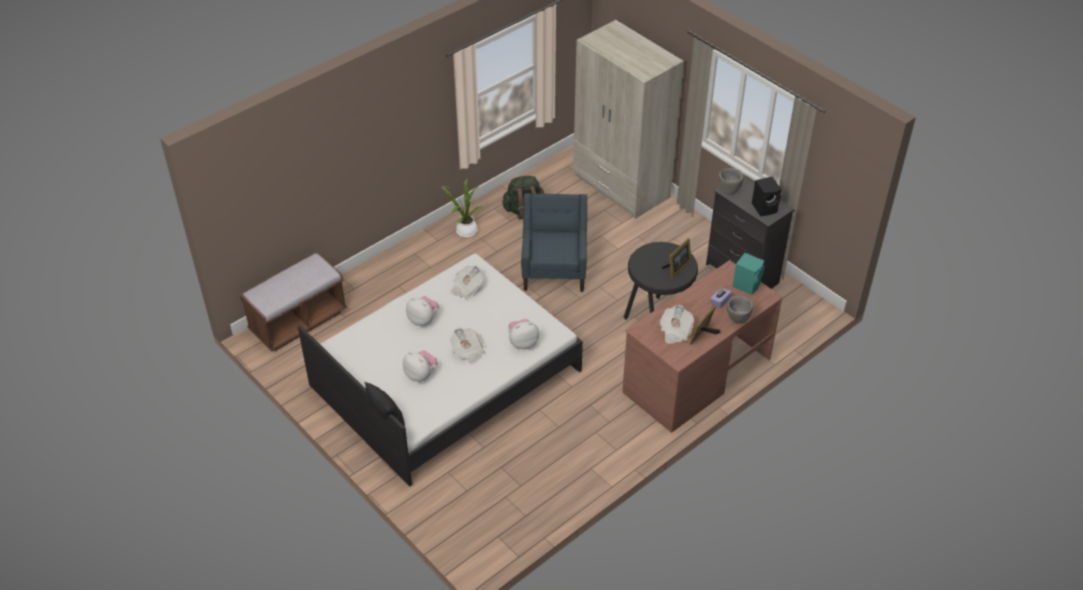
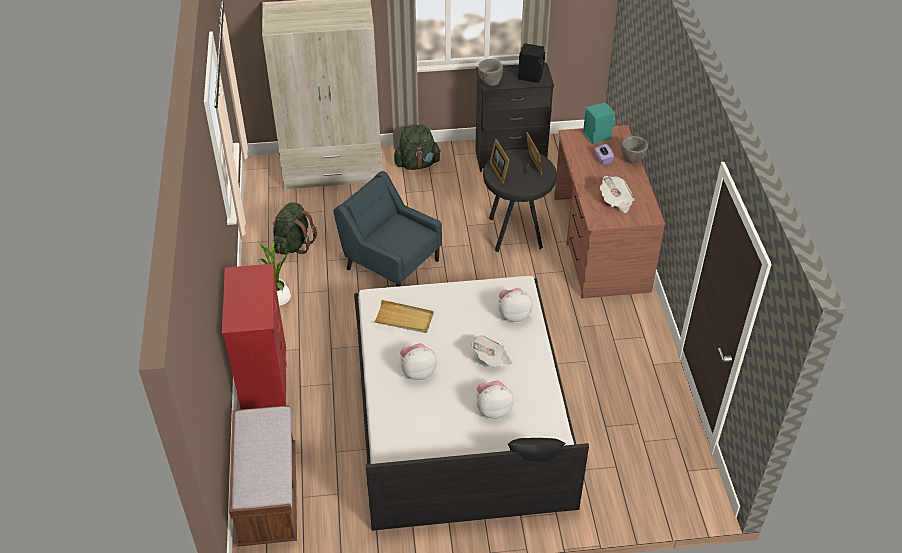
camera: 55 degrees left, 0 degrees up
(390, 266) = (265, 379): none -> red dresser
(466, 288) = (404, 319): newspaper -> beige tray
(522, 343) = (513, 314): plush toy -> plush toy turned 60 degrees clockwise
(676, 226) = (417, 164): none -> green backpack
(704, 335) = (634, 187): picture frame -> picture frame (500, 171)

